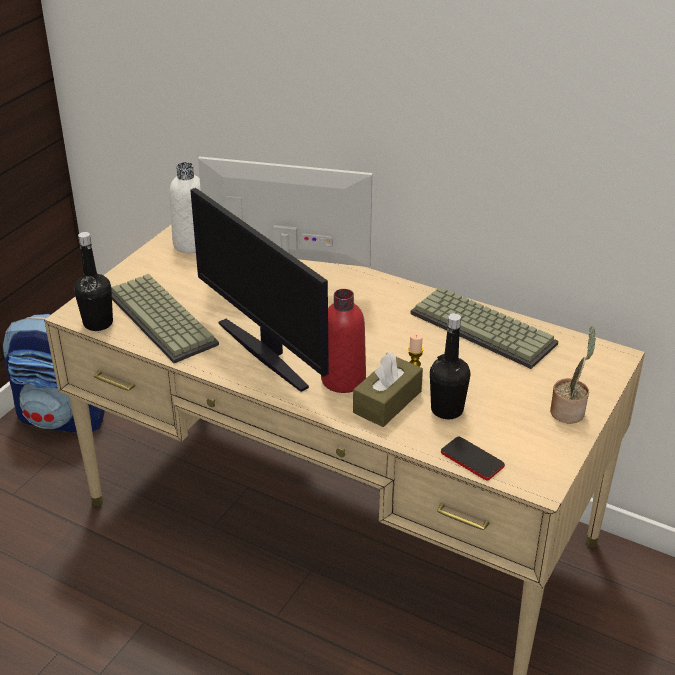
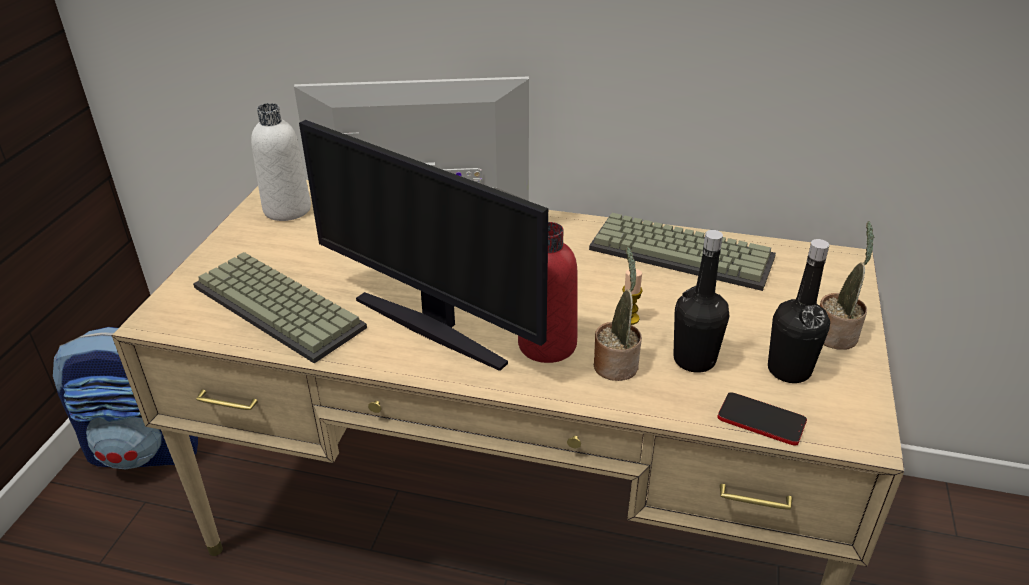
camera: 15 degrees left, 0 degrees up
(98, 323) = (191, 327): black bottle -> black bottle (789, 370)
(387, 402) = (616, 363): brown tissue box -> potted plant

